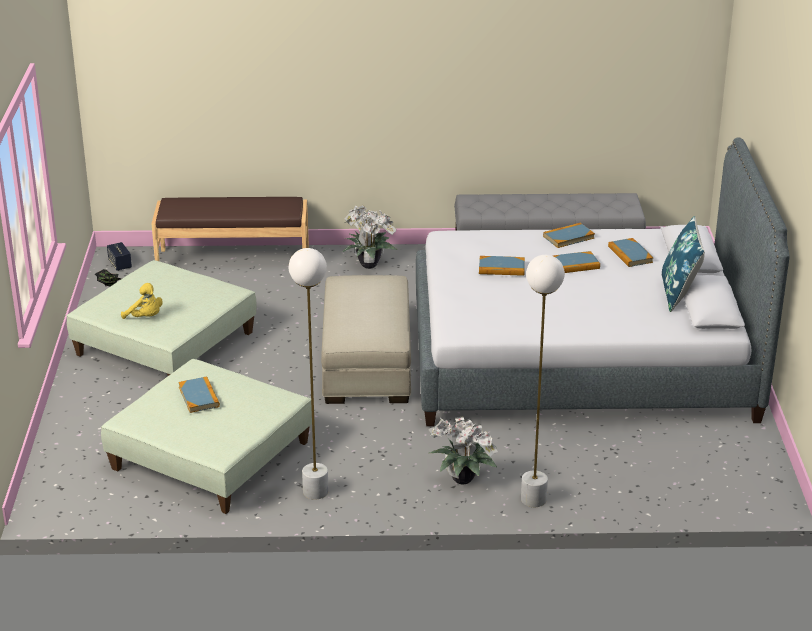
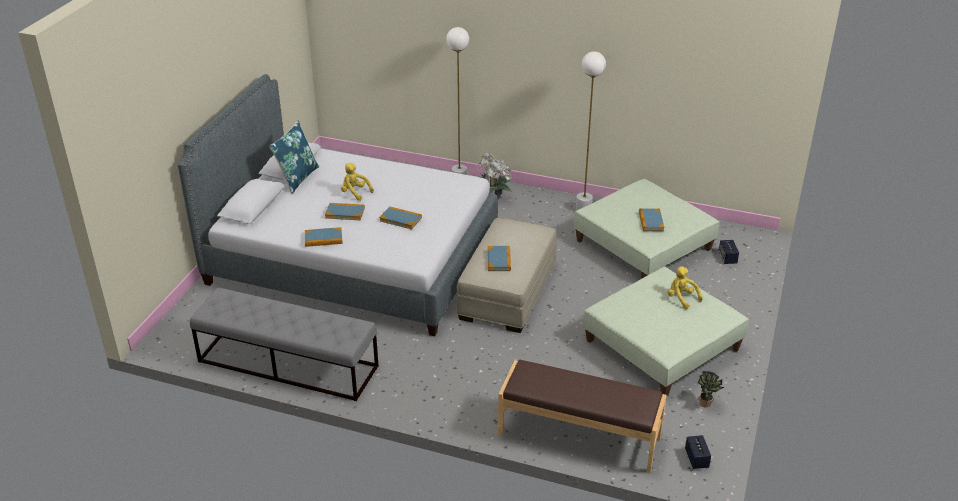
camera: 160 degrees left, 5 degrees up
(87, 461) = (727, 258): none -> speaker
(368, 264) = (452, 397): potted plant -> none
(587, 289) = (355, 193): none -> yellow plush toy
(630, 254) = (295, 214): book -> book (499, 260)

